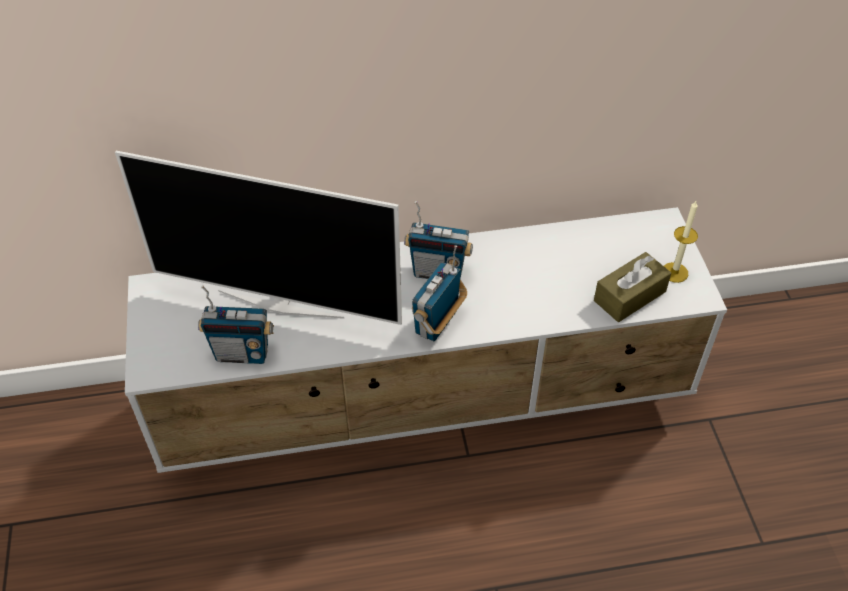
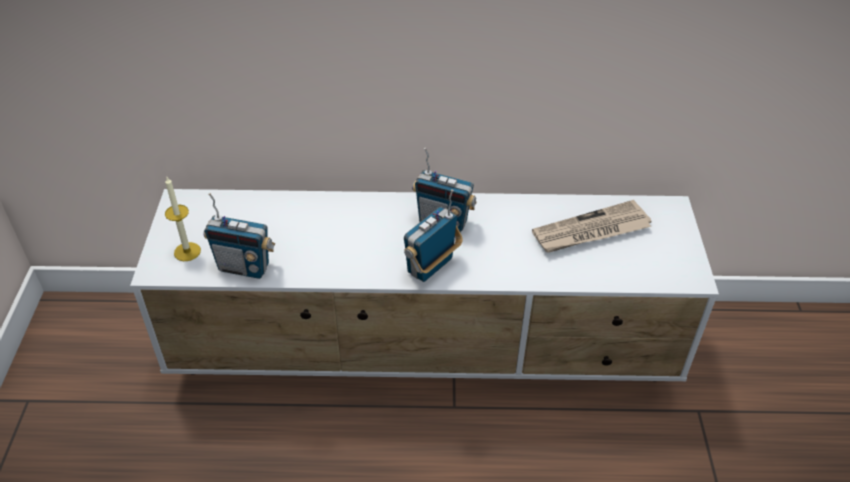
camera: 10 degrees right, 5 degrees down
(281, 303) = (292, 229): television -> none
(590, 260) = (591, 231): none -> newspaper
(629, 296) = (623, 268): brown tissue box -> none
(674, 272) = (672, 253): candle -> candle (187, 251)

